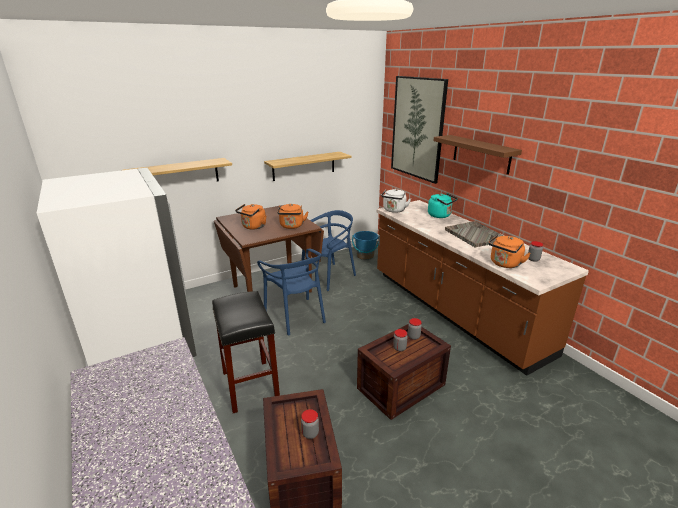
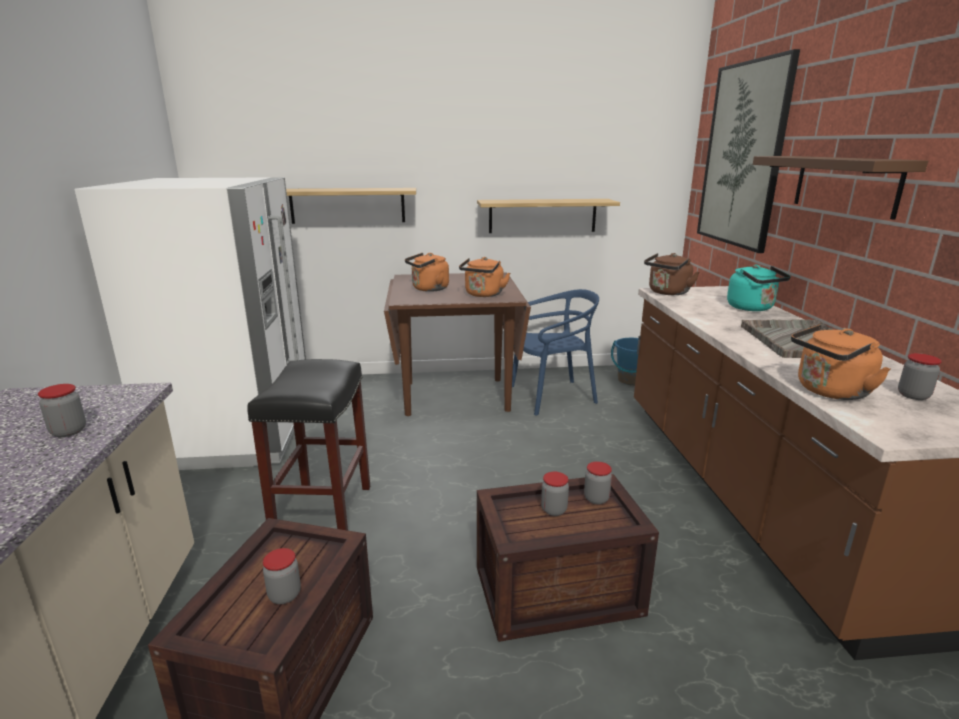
camera: 25 degrees right, 5 degrees down
(169, 386) = (68, 431): none -> jar
(295, 316) = (461, 438): blue chair -> none
(394, 210) = (667, 293): white kettle -> brown kettle

